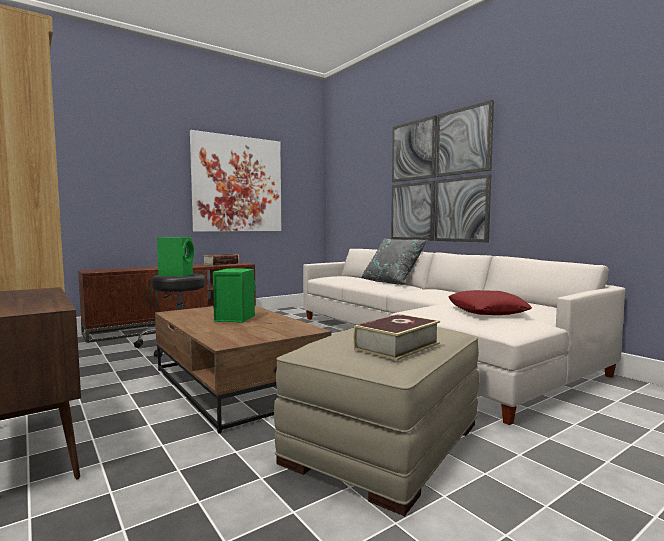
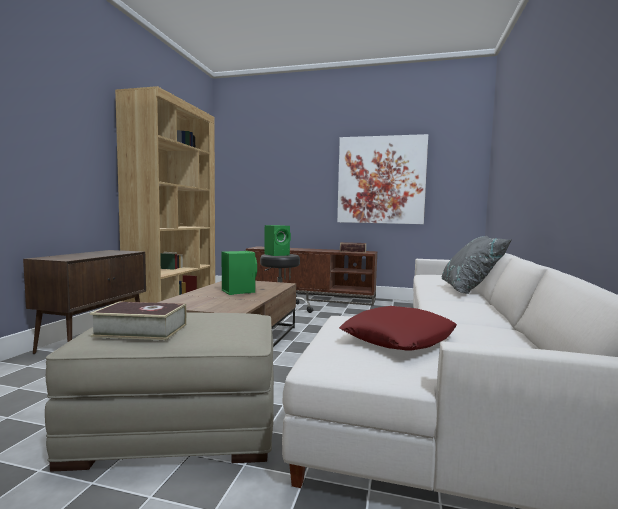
camera: 50 degrees right, 0 degrees up
(437, 178) = (547, 155): picture -> none

